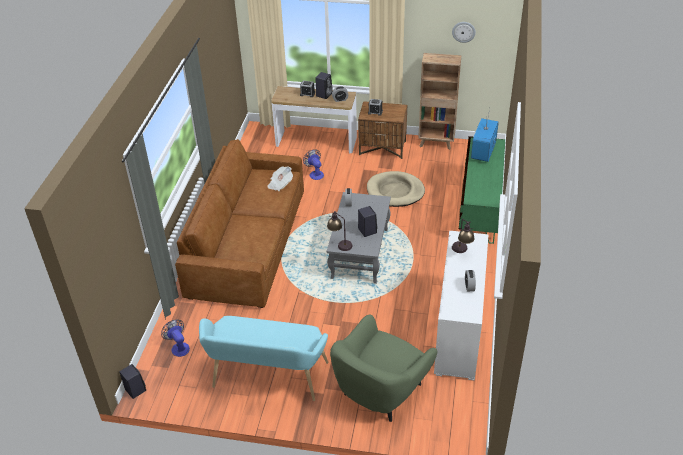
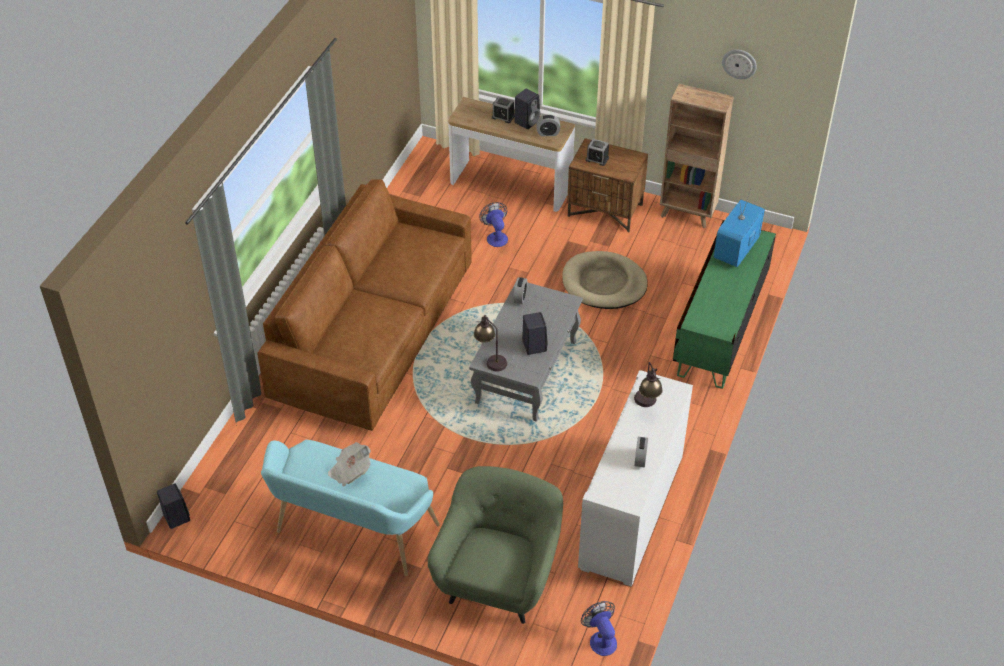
camera: 10 degrees right, 5 degrees up
(178, 347) = (245, 467): fan -> fan (600, 639)
(280, 184) = (431, 254): newspaper -> newspaper (350, 471)
(381, 391) = (499, 578): green armchair -> green armchair turned 150 degrees clockwise

